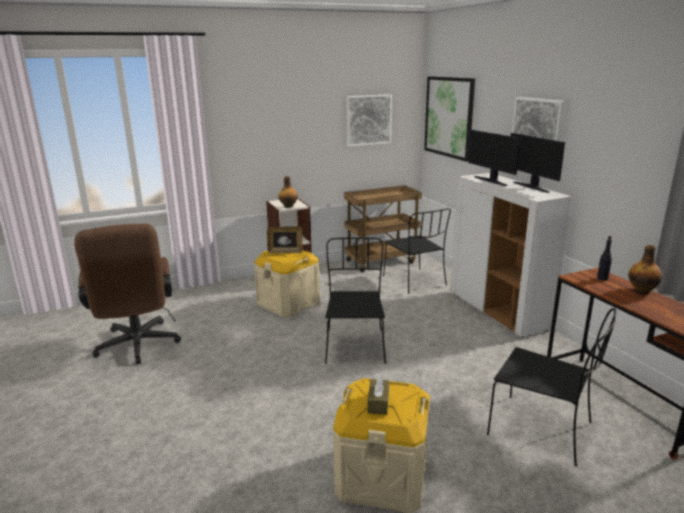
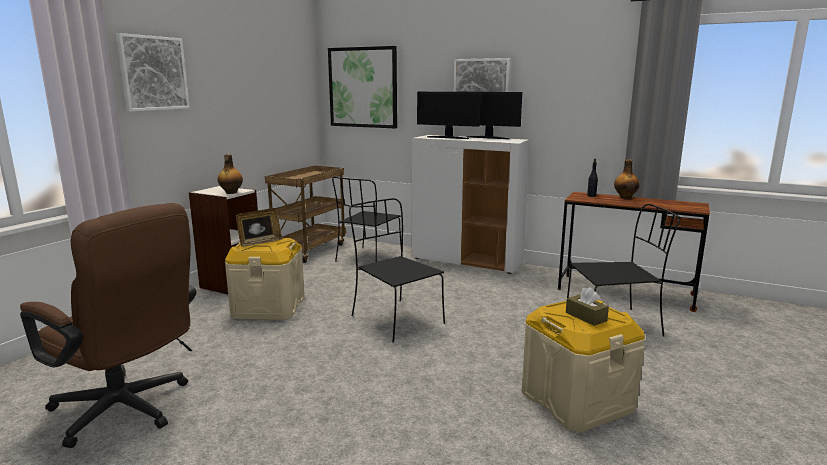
camera: 40 degrees left, 5 degrees down
(368, 120) = (278, 93): picture -> picture (153, 73)
(415, 282) = (368, 258): black chair -> black chair turned 90 degrees clockwise

